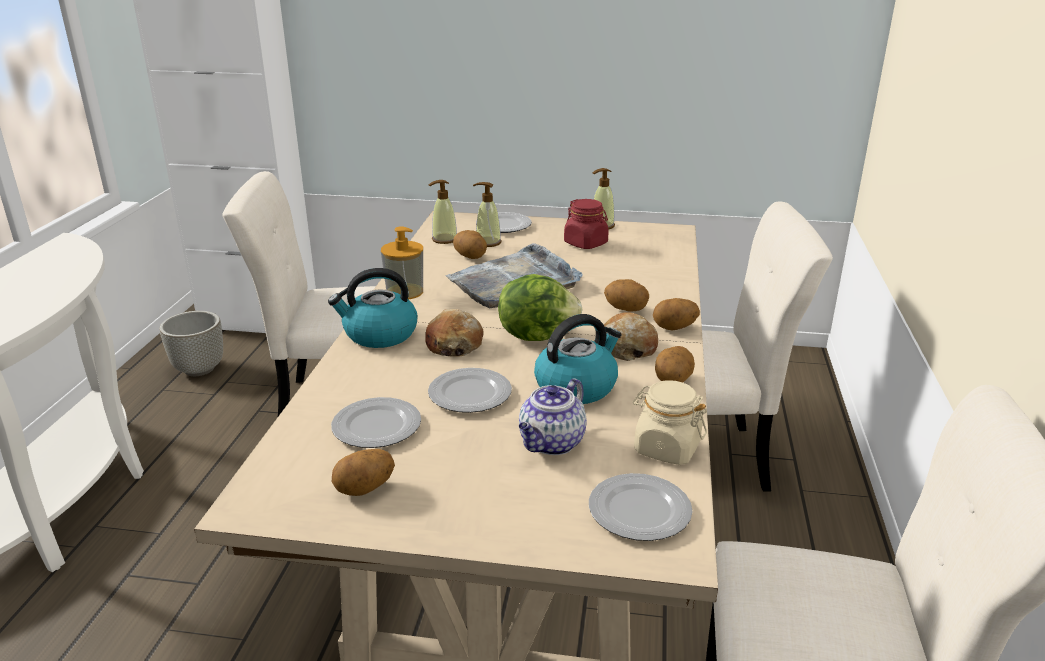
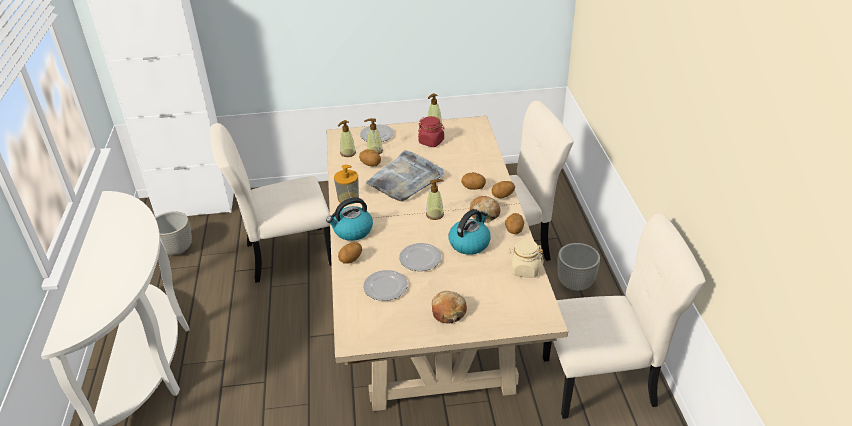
camera: 15 degrees left, 10 degrees up
(365, 490) = (400, 321): potato -> potato (351, 260)
(454, 344) = (395, 229): bread -> bread (448, 312)
(536, 335) = (435, 214): lettuce -> soap dispenser
(551, 443) = (472, 278): teapot -> none
(638, 512) = (524, 304): plate -> none
(808, 541) = (575, 284): none -> grey planter

